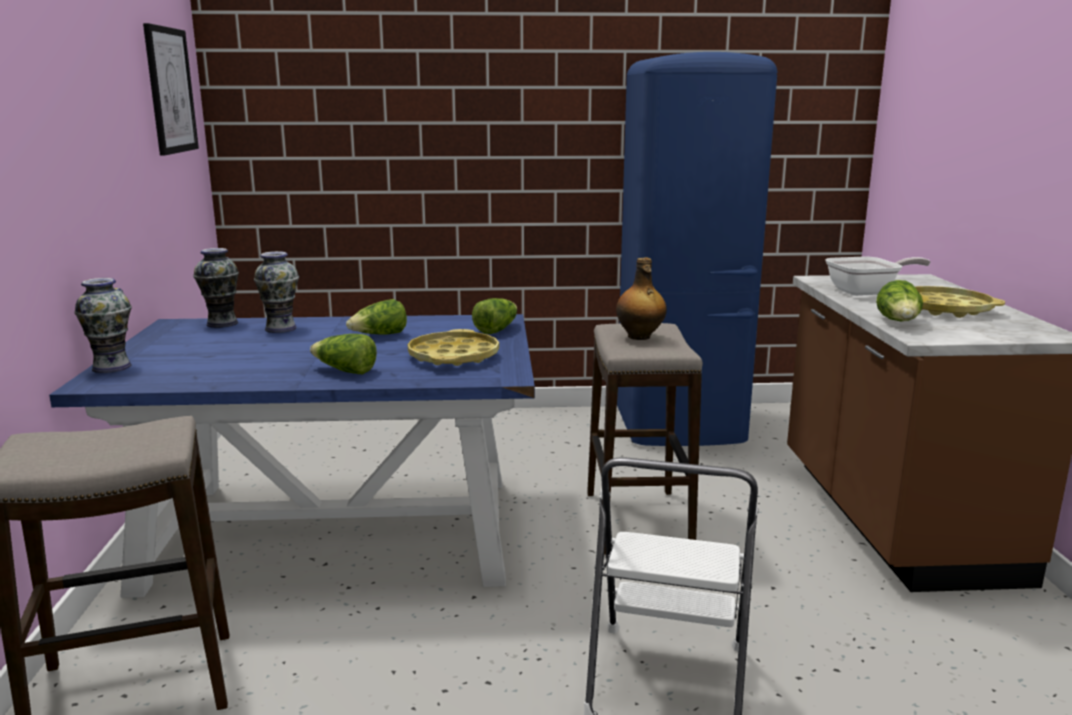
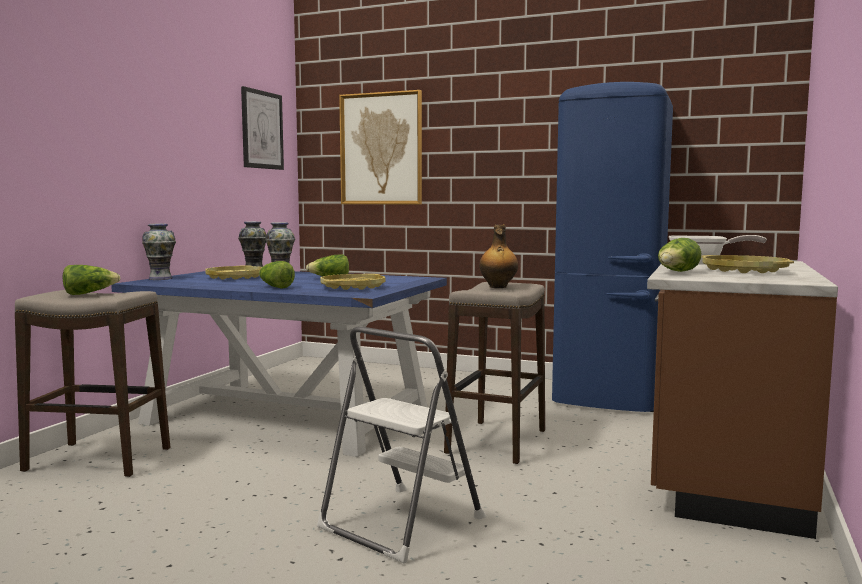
camera: 25 degrees right, 10 degrees down
(229, 347) = (235, 277): none -> yellow tray
(347, 115) = (381, 149): none -> picture
(496, 329) = (410, 281): lettuce -> lettuce (89, 293)

